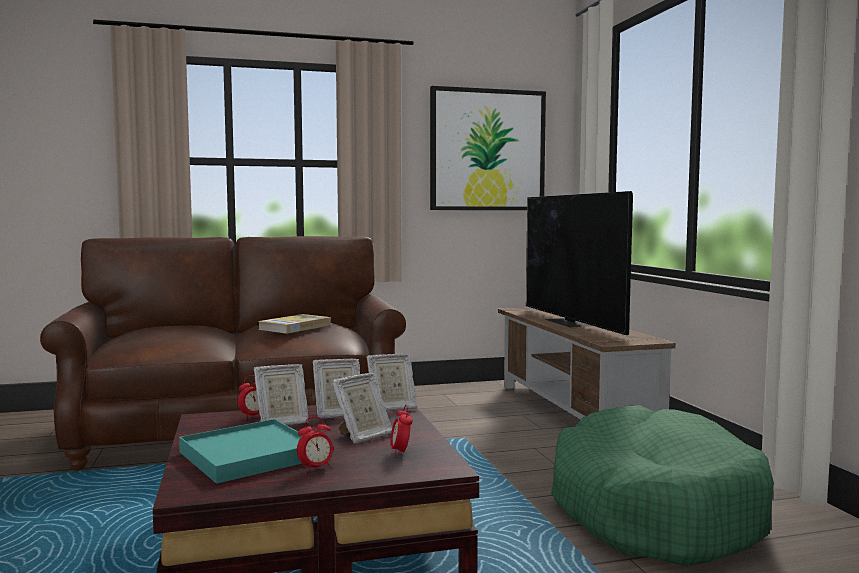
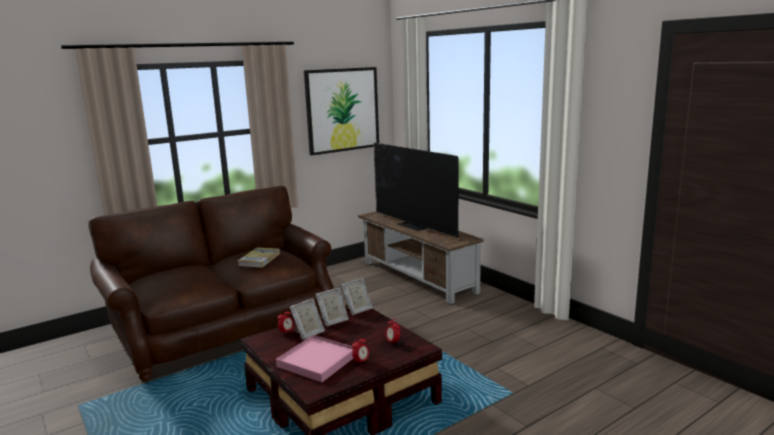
camera: 20 degrees left, 10 degrees up
(248, 456) = (317, 361): turquoise tray -> pink tray
(363, 436) = (363, 335): picture frame -> none
(653, 510) = (493, 337): green dog bed -> none

